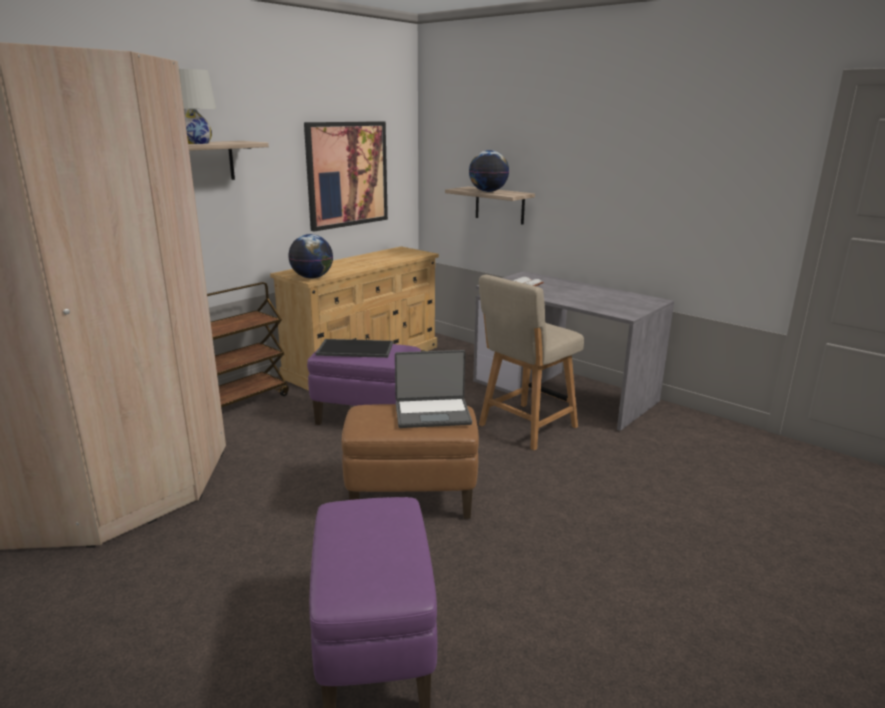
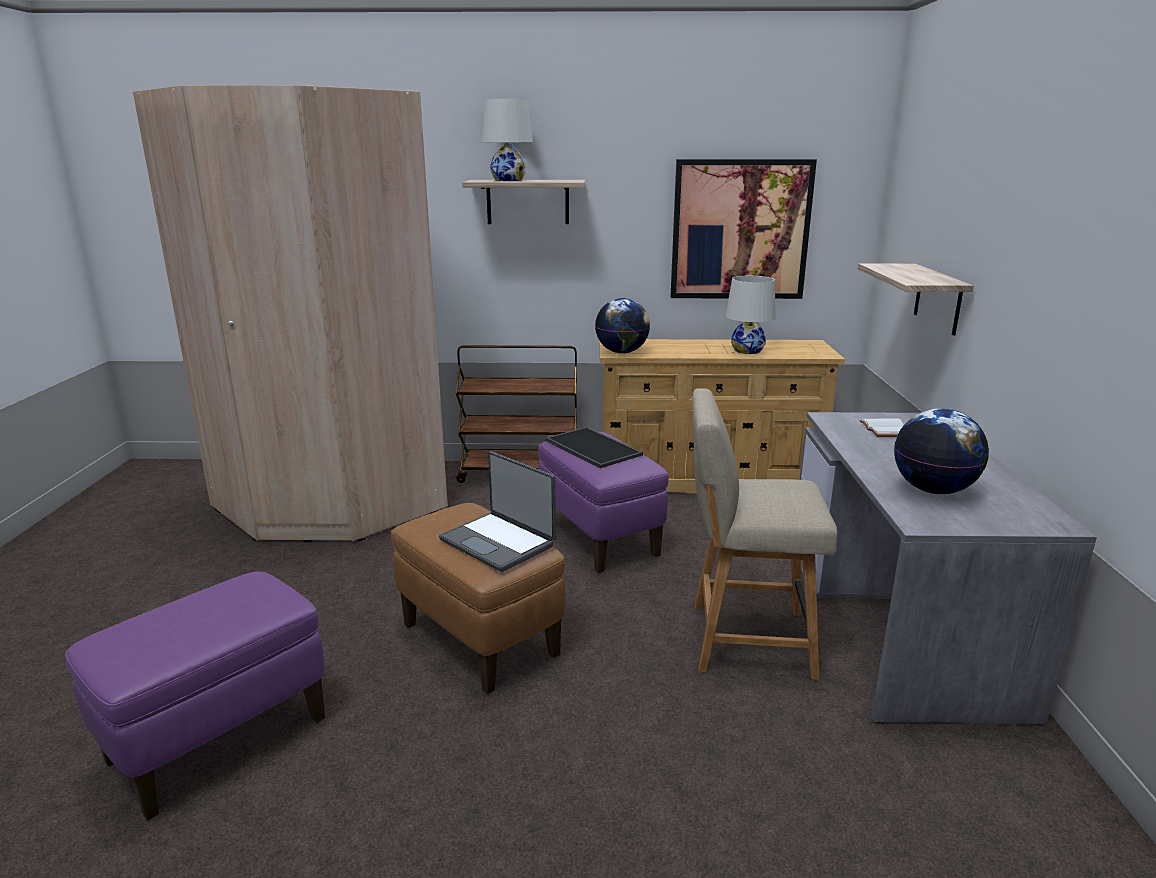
camera: 50 degrees right, 0 degrees up
(381, 260) = (747, 350): none -> white table lamp
(488, 191) = (904, 273): globe -> globe (933, 490)

